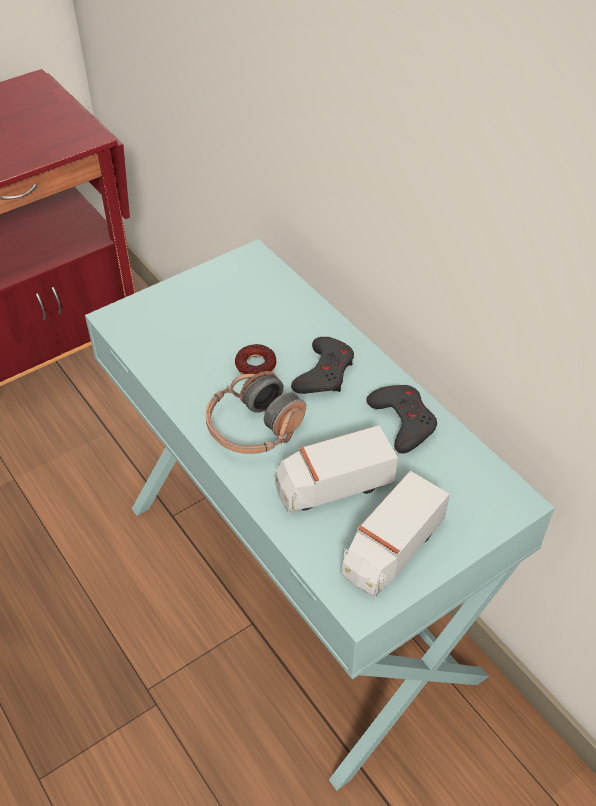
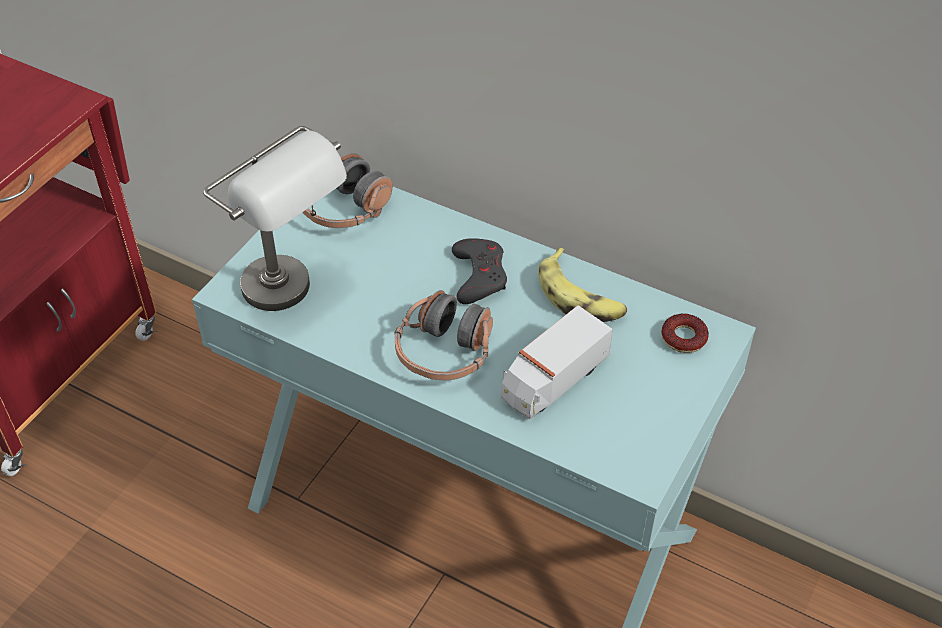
camera: 25 degrees left, 0 degrees up
(163, 339) = (294, 296): none -> grey table lamp
(248, 281) = (345, 208): none -> headphones
(256, 365) = (407, 291): donut -> donut (683, 337)
(391, 549) = (639, 417): toy truck -> none
(402, 421) = (580, 297): grey game controller -> banana

